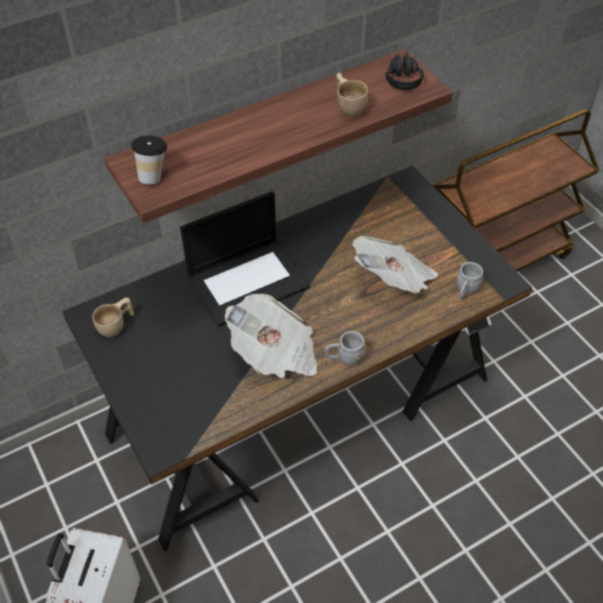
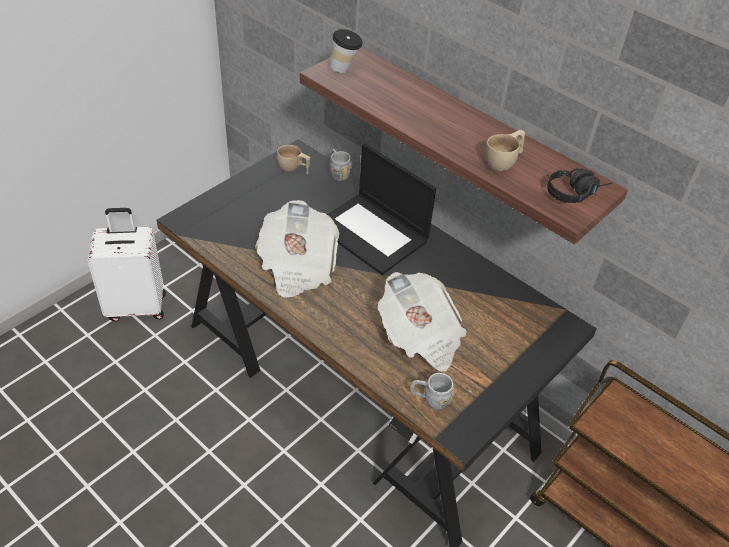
camera: 70 degrees right, 5 degrees down
(344, 358) = (307, 314): grey mug -> grey mug (338, 172)

